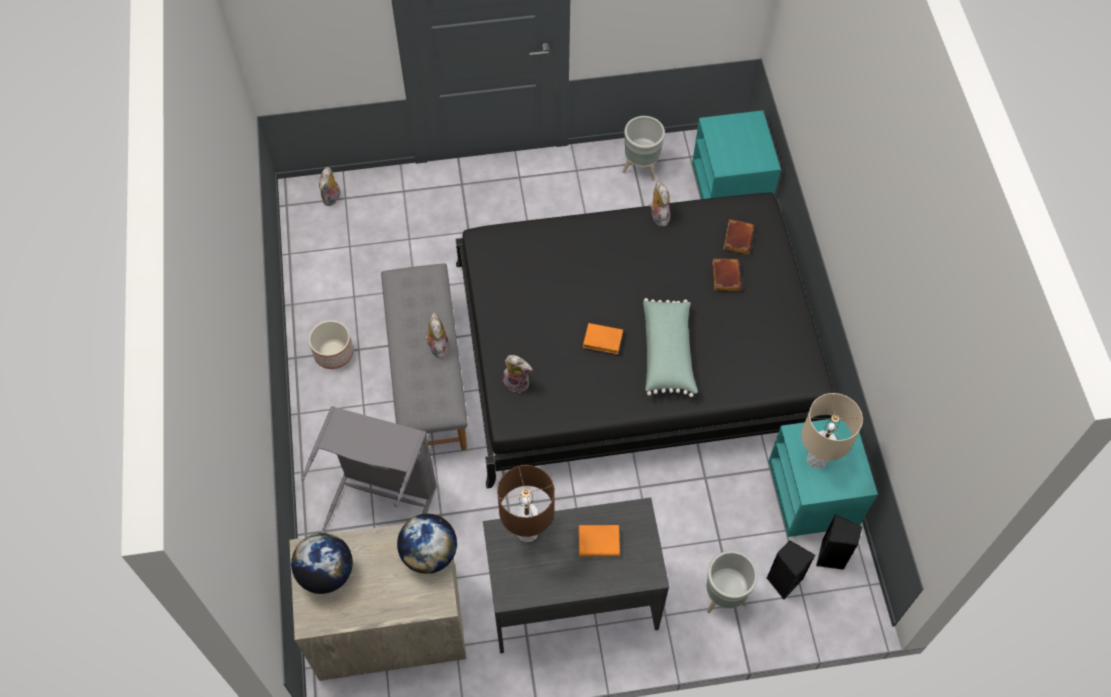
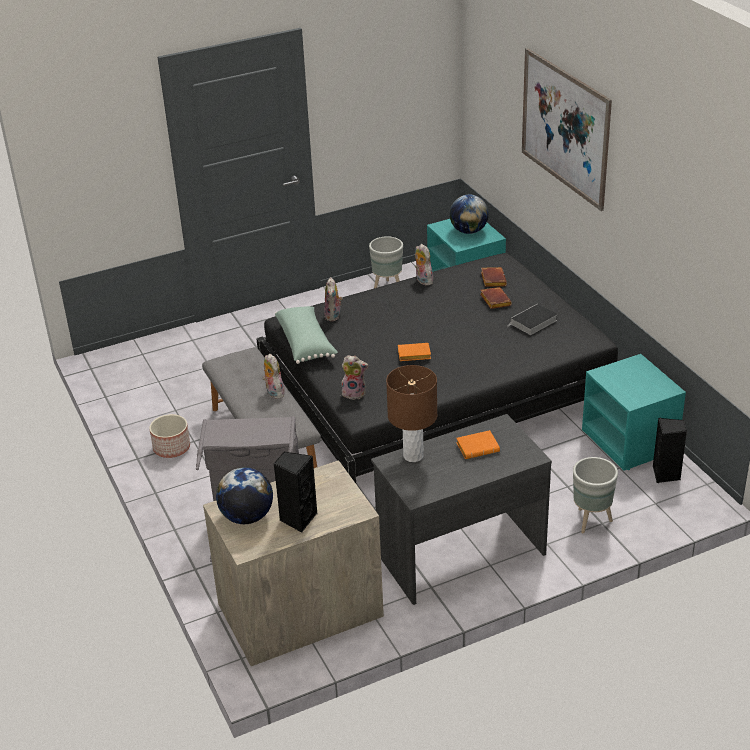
camera: 15 degrees left, 25 degrees down
(332, 199) = (131, 356): plush toy -> plush toy (334, 316)
(429, 554) = (335, 484): globe -> globe (469, 231)
(668, 353) = (472, 351): green pillow -> green pillow (306, 343)
(752, 329) = (533, 323): none -> book
(783, 580) = (634, 498): black speaker -> black speaker (297, 519)
(816, 459) = (626, 383): beige table lamp -> none
(851, 134) = (564, 127): none -> picture

